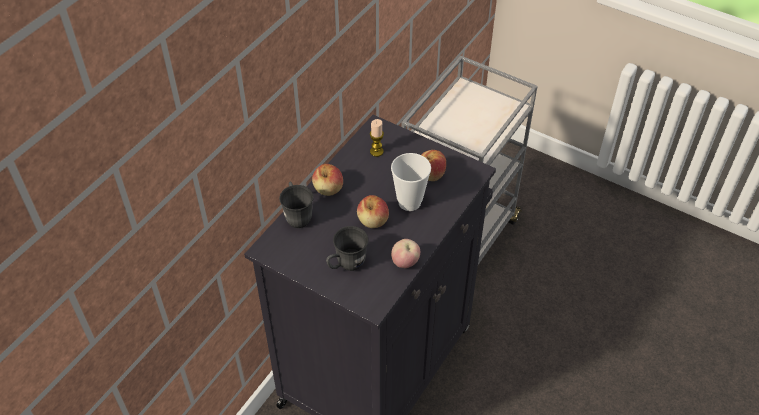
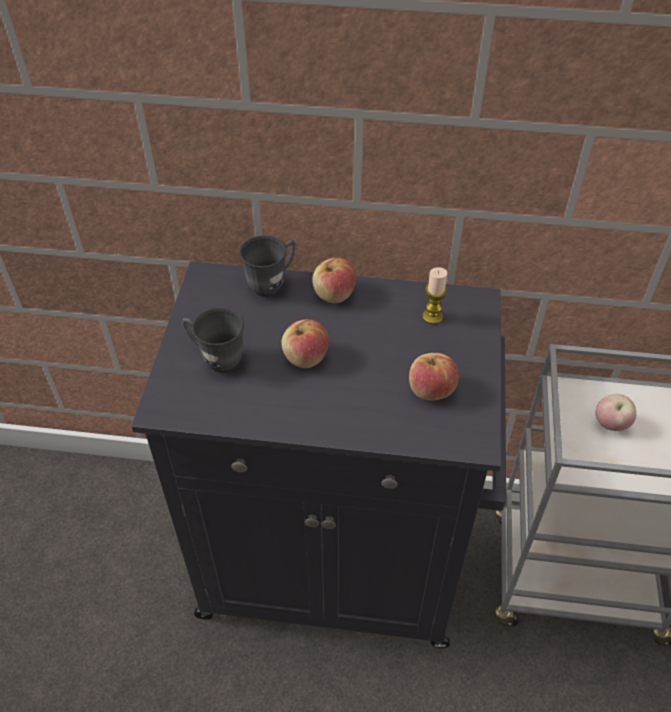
camera: 65 degrees right, 0 degrees up
(405, 263) = (250, 417): apple -> apple (610, 424)
(409, 202) = (362, 384): cup -> none

